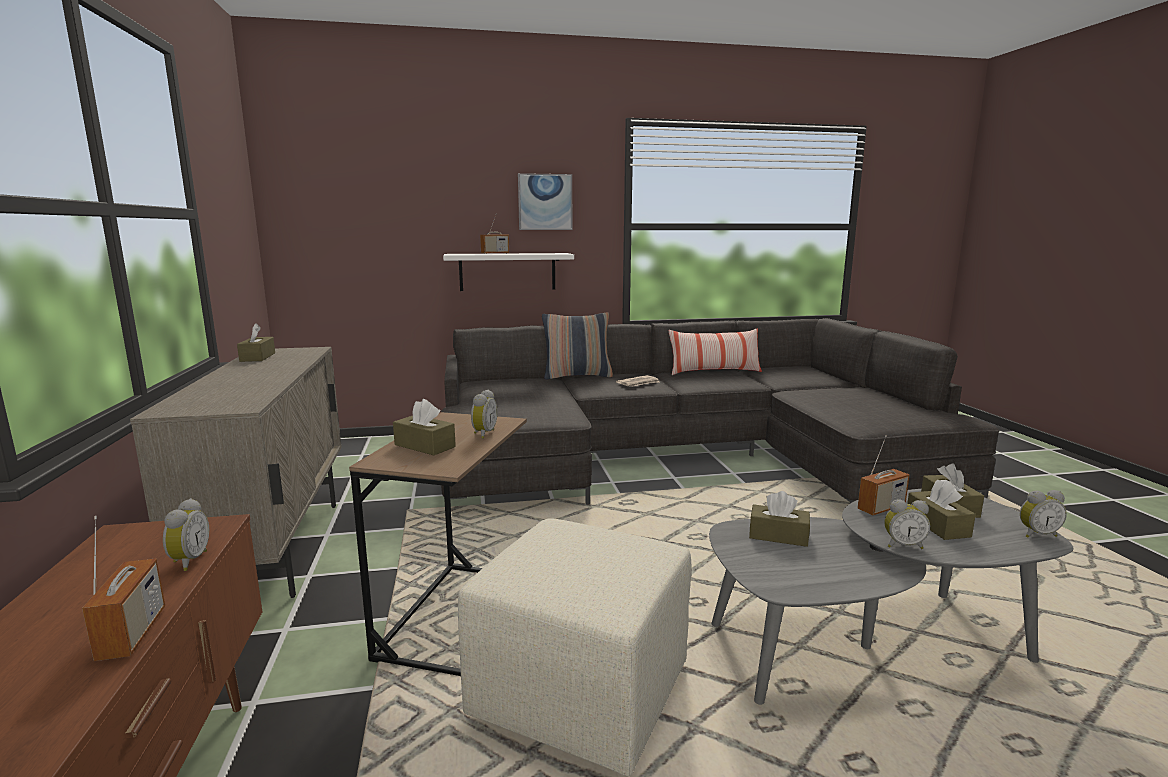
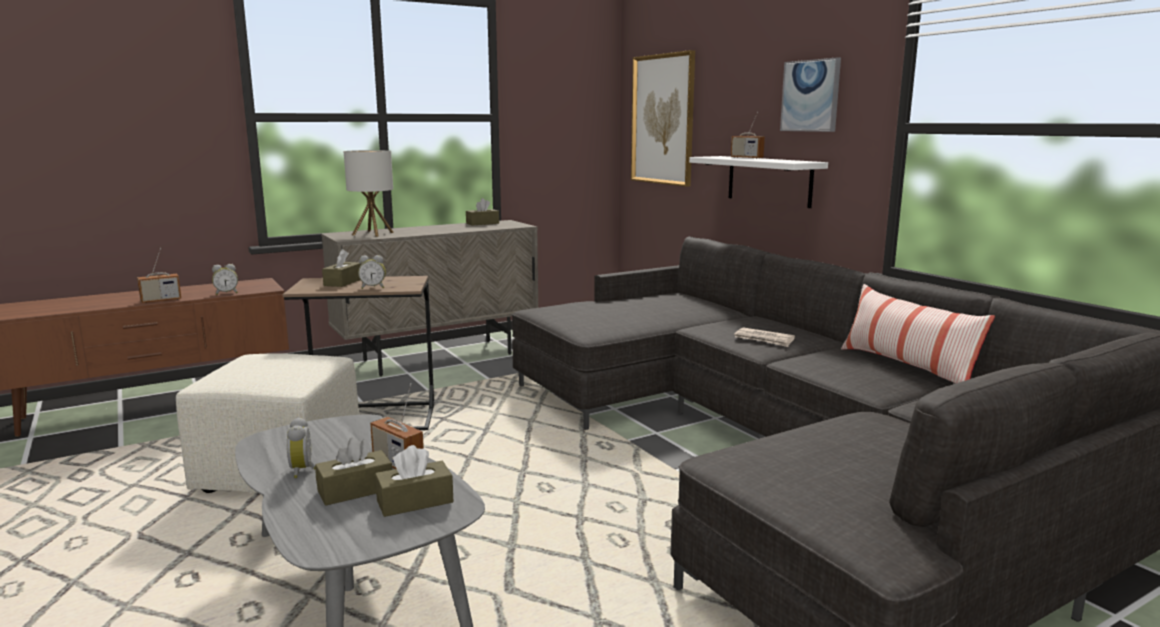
camera: 70 degrees right, 0 degrees up
(222, 395) = (373, 233): none -> table lamp
(346, 220) = (663, 119): none -> picture
(577, 376) = (758, 317): pillow -> none
(778, 536) = (358, 438): brown tissue box -> none
(1036, 534) = (338, 546): alarm clock -> none

